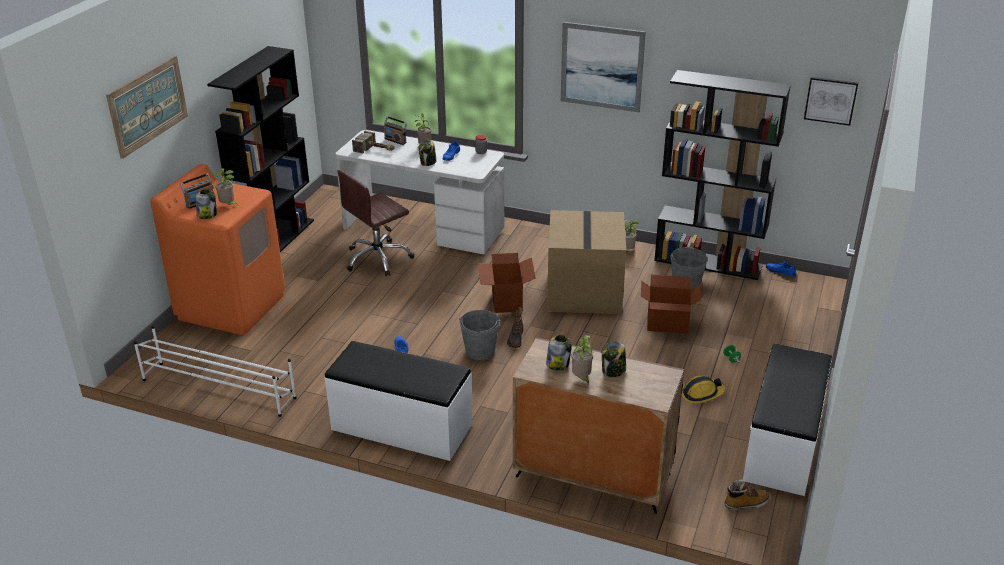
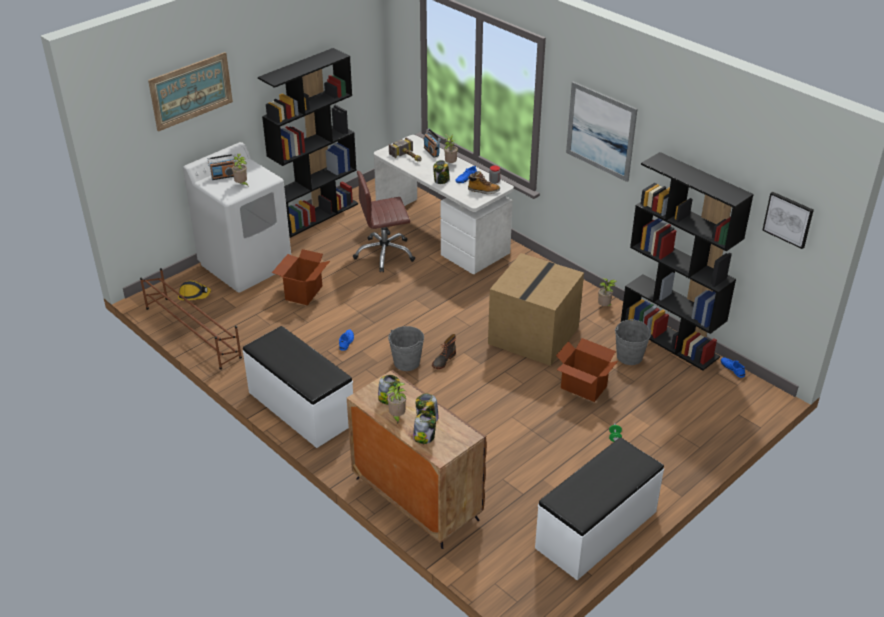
camera: 25 degrees right, 5 degrees up
(207, 215) = (221, 189): jar -> jar (424, 437)
(218, 388) = (192, 332): white shoe rack -> brown shoe rack
(232, 306) = (246, 265): orange washing machine -> white washing machine
(506, 301) = (460, 324): cardboard box -> cardboard box (303, 293)
(701, 394) = (562, 461): hard hat -> hard hat (194, 295)
(746, 503) = (522, 568): boot -> boot (483, 191)

